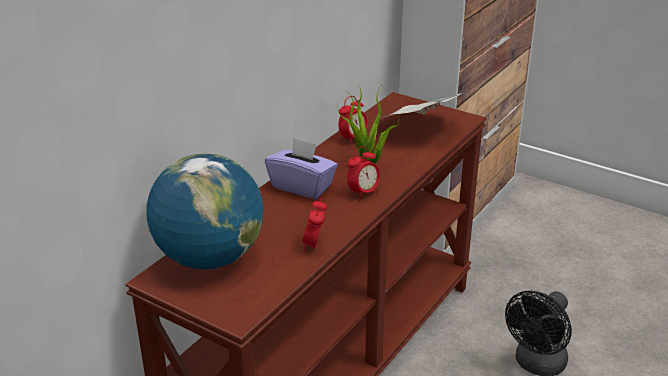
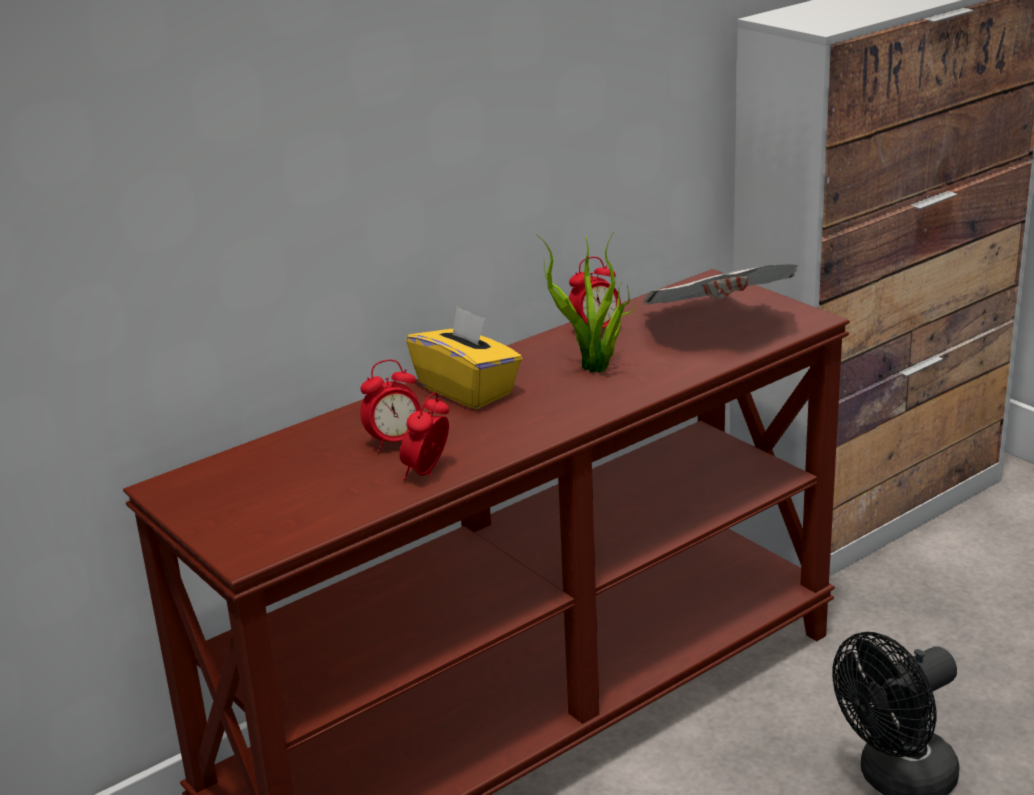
camera: 20 degrees right, 5 degrees down
(210, 258) = (261, 471): globe -> none
(302, 186) = (467, 389): purple tissue box -> yellow tissue box
(363, 193) = (557, 409): alarm clock -> alarm clock (395, 442)

